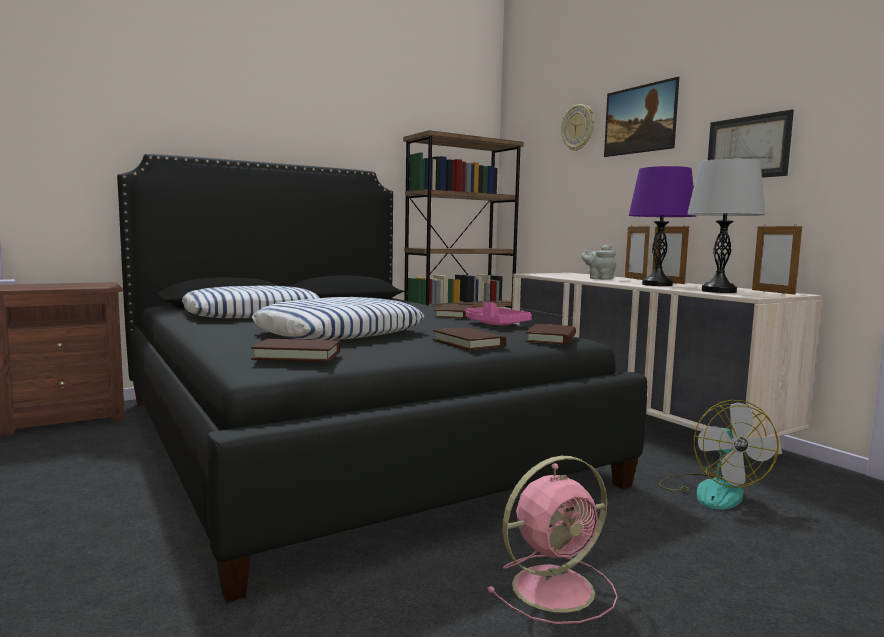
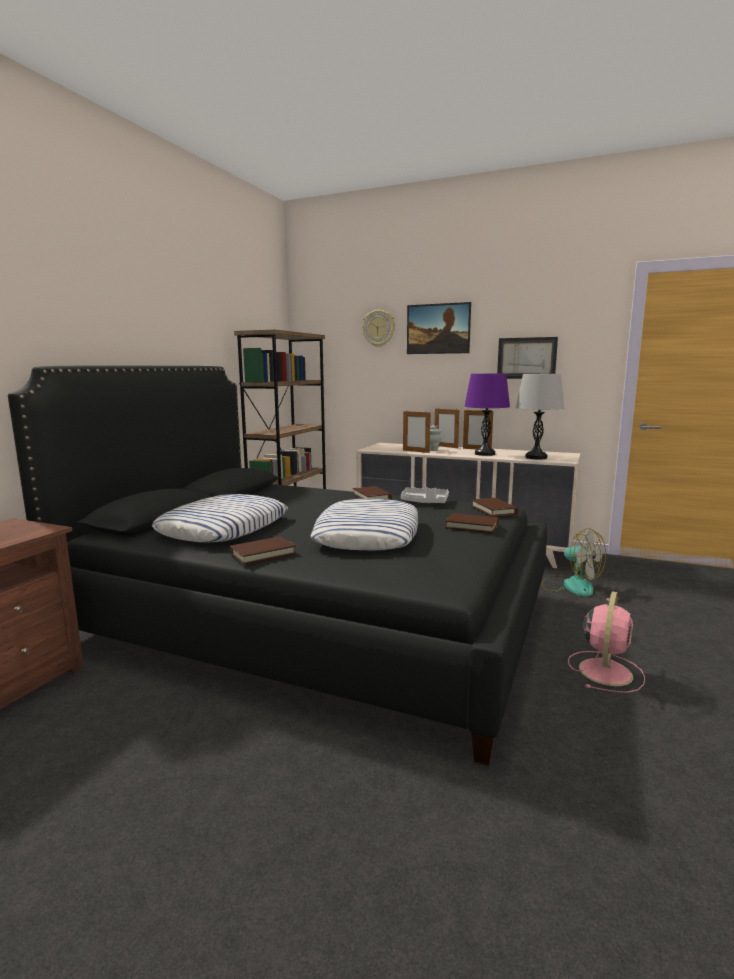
camera: 35 degrees left, 5 degrees up
(297, 355) = (436, 567): brown book -> brown book (263, 553)
(495, 324) = (424, 502): pink tray -> grey tray
(773, 292) = (556, 453): picture frame -> picture frame (416, 451)

